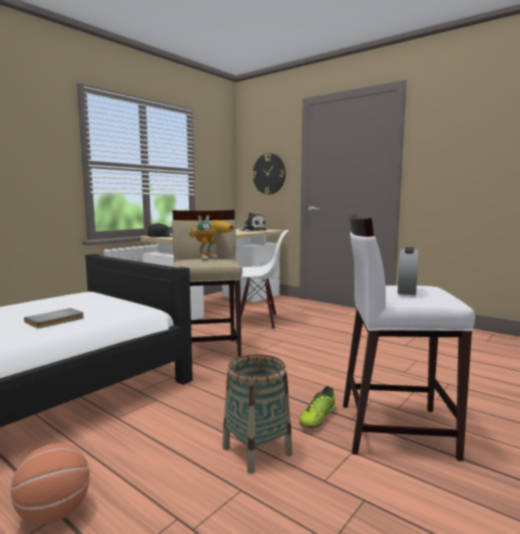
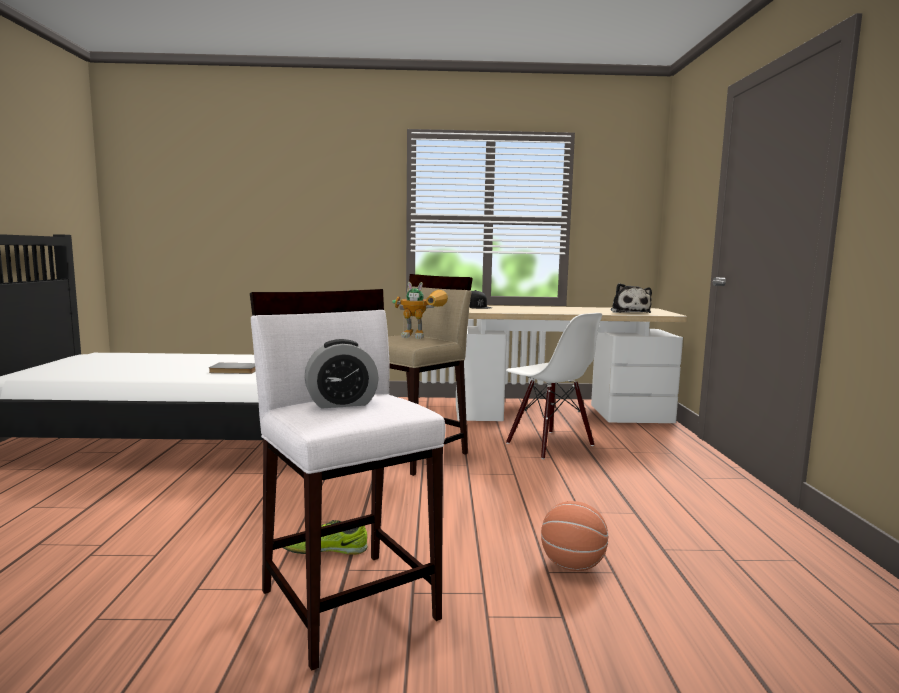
camera: 50 degrees right, 0 degrees up
(54, 513) = (88, 505): basketball -> basketball (572, 565)
(257, 451) = (226, 541): basket -> none
(269, 174) = (687, 221): wall clock -> none

